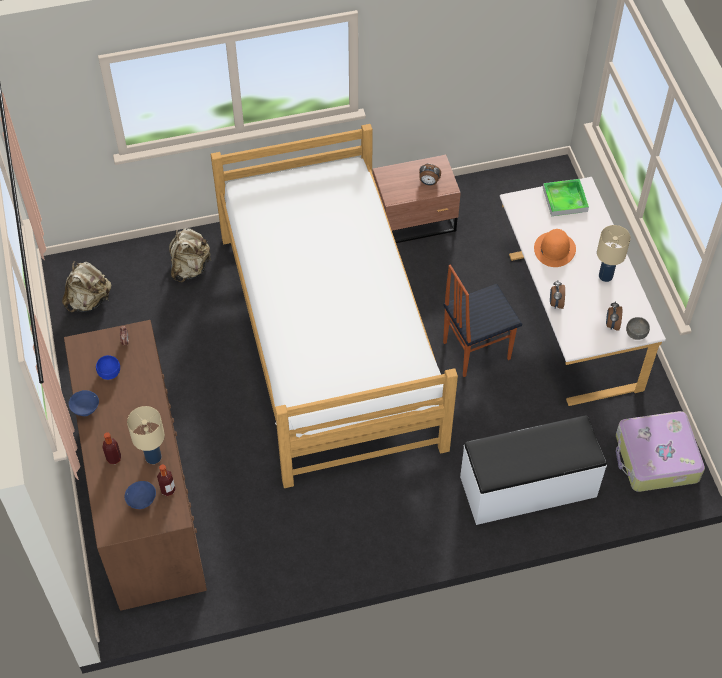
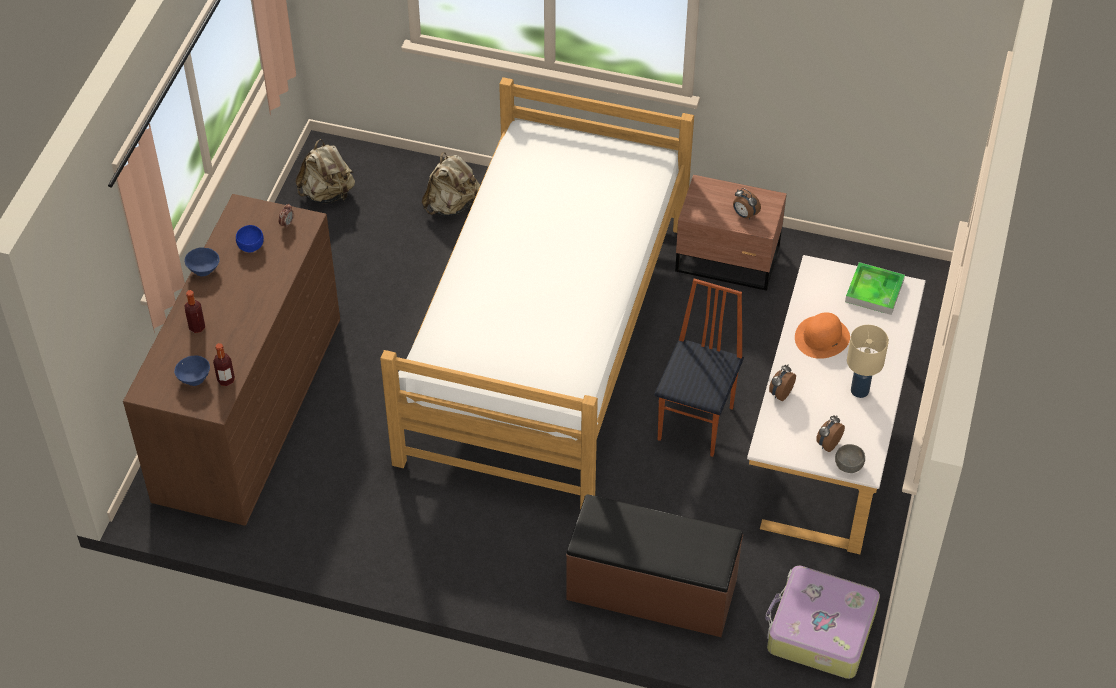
camera: 30 degrees right, 5 degrees down
(153, 456) = (235, 343): beige table lamp -> none
(475, 350) = (697, 423): chair -> chair turned 105 degrees clockwise
(528, 487) = (651, 590): white bench -> brown bench

